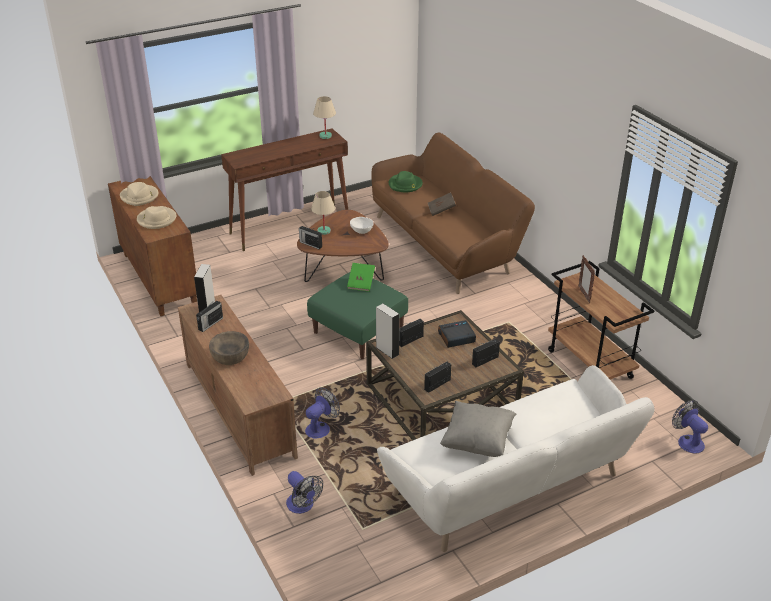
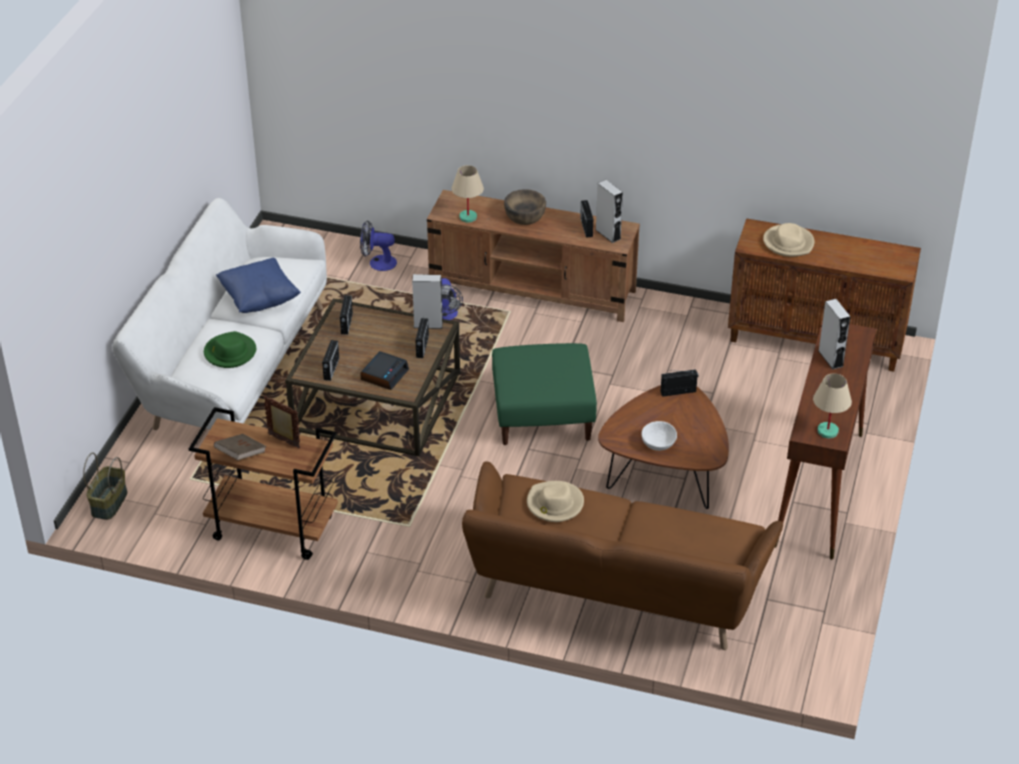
camera: 135 degrees right, 5 degrees up
(139, 197) = (857, 253): beige hat -> beige hat (554, 504)
(266, 155) = (830, 358): none -> grey speaker
(323, 231) = (694, 416): beige table lamp -> beige table lamp (468, 217)
(361, 283) = (559, 384): green book -> none
(405, 185) = (713, 540): green hat -> green hat (230, 353)
(441, 210) = (612, 527): brown book -> brown book (240, 455)
(477, 441) = (259, 299): grey pillow -> blue pillow
(687, 441) = (108, 502): fan -> basket

